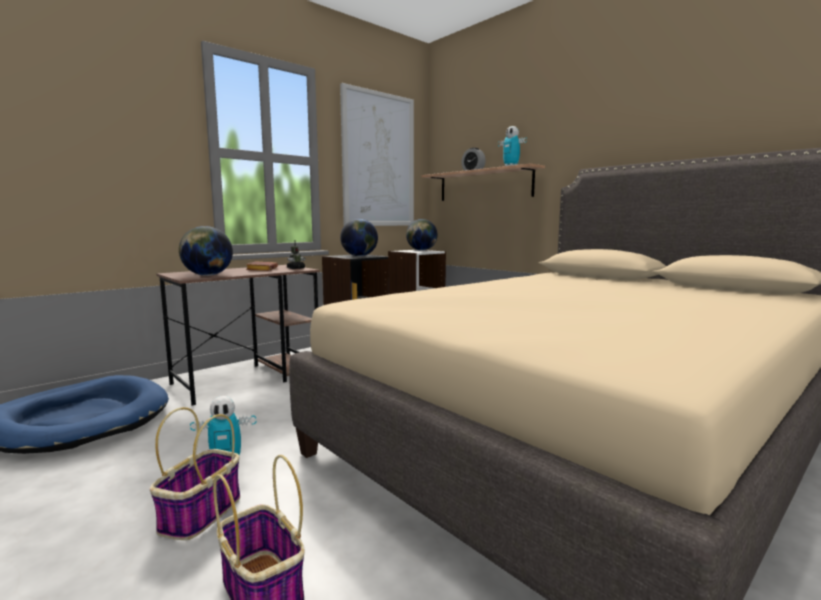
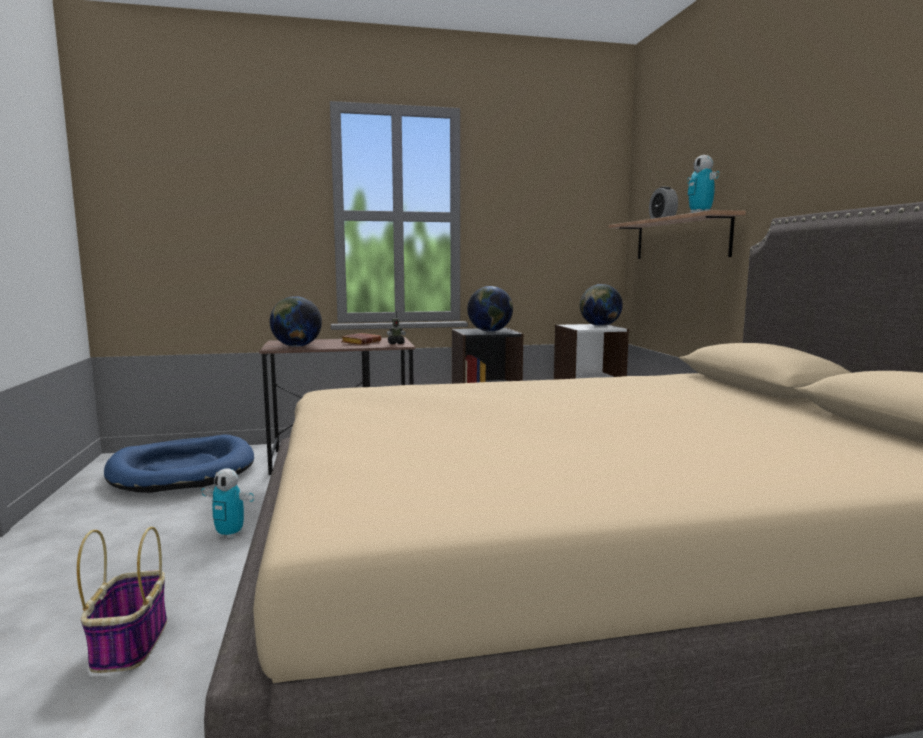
camera: 30 degrees right, 0 degrees up
(200, 514) = (164, 571): basket -> none
(378, 160) = (547, 209): picture -> none

